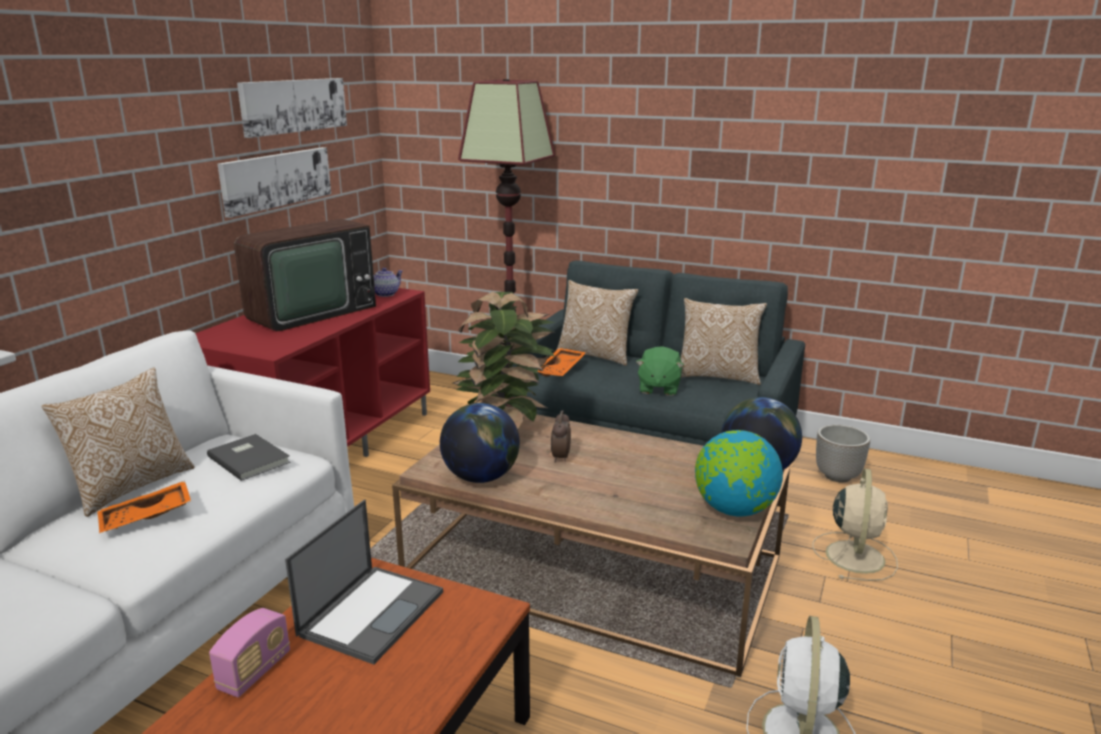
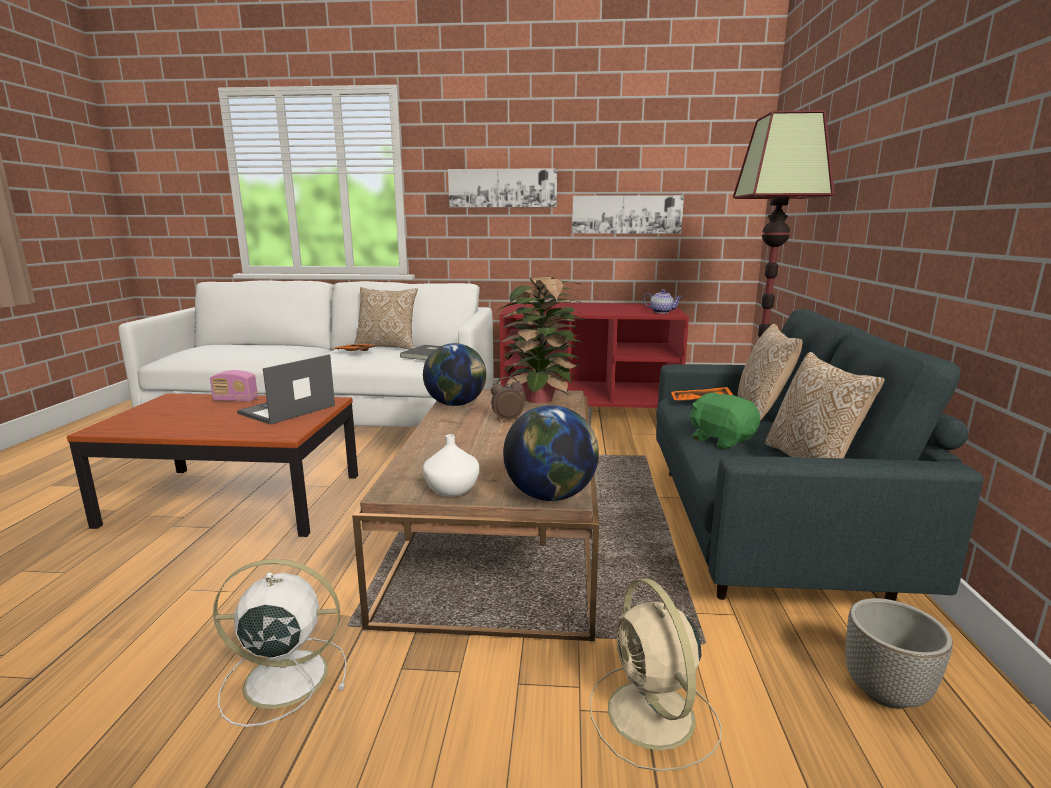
camera: 70 degrees right, 5 degrees down
(294, 105) = (657, 160): picture -> picture (502, 188)
(307, 312) = (592, 308): television -> none
(372, 612) = (286, 410): laptop -> laptop turned 120 degrees clockwise
(658, 388) = (721, 440): green plush toy -> green plush toy turned 60 degrees clockwise
(734, 510) = (451, 490): globe -> white vase
(854, 555) = (653, 717): beige fan -> beige fan turned 75 degrees clockwise

